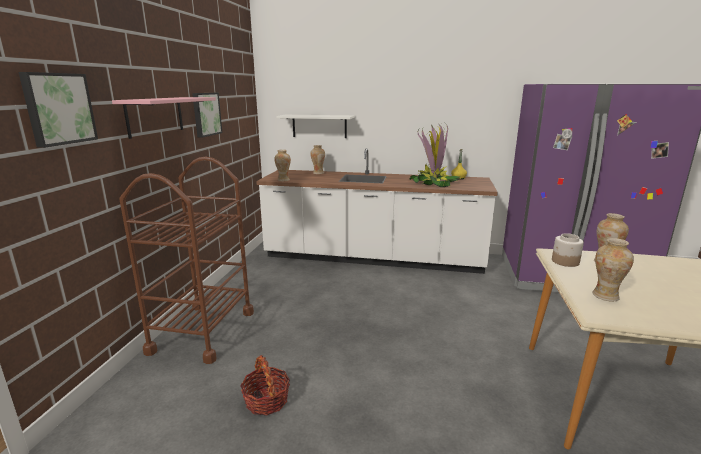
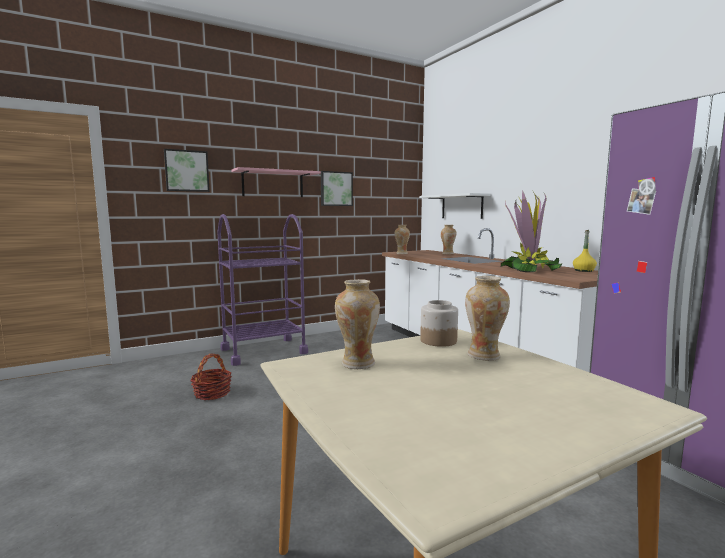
camera: 50 degrees right, 10 degrees down
(203, 331) = (264, 351): brown cart -> purple cart

